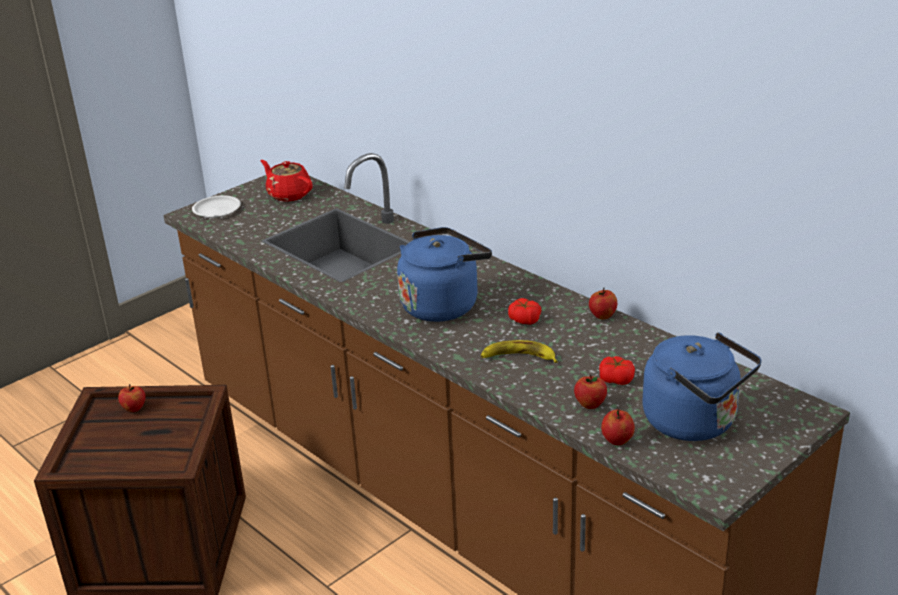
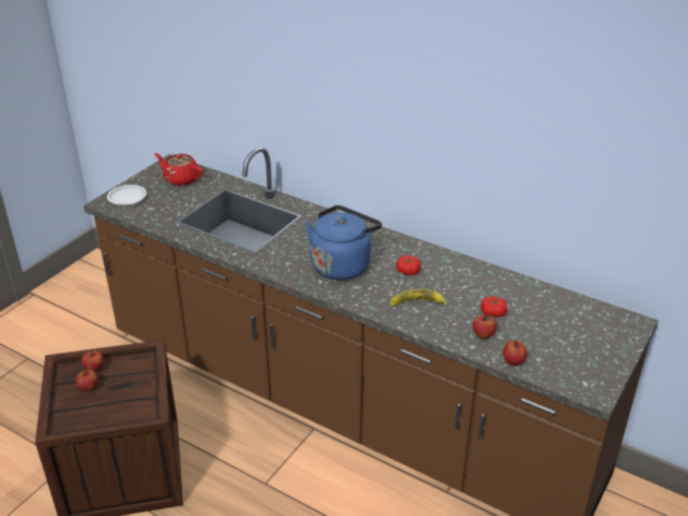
camera: 15 degrees left, 5 degrees up
(602, 316) = (463, 262): apple -> apple (88, 388)
(695, 422) = (561, 341): blue kettle -> none

